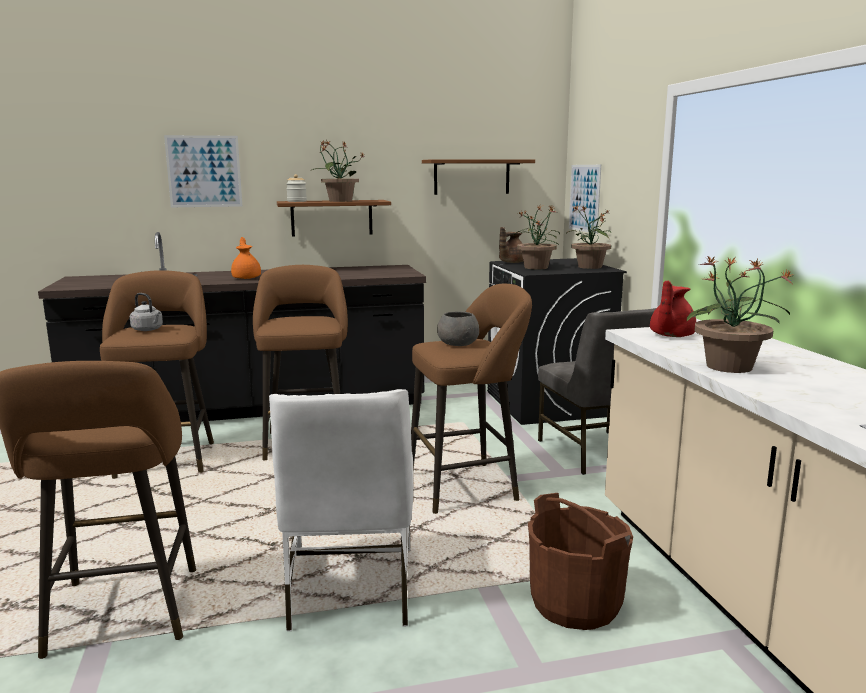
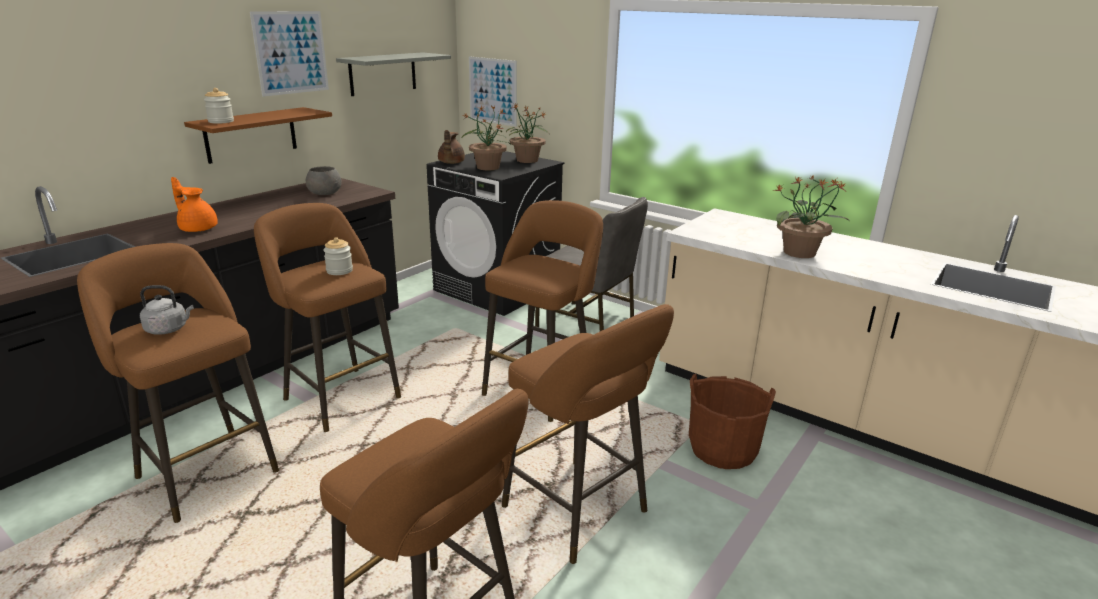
camera: 40 degrees left, 10 degrees up
(204, 171) = (79, 91): picture -> picture (291, 53)
(307, 321) = (339, 271): none -> jar
(339, 201) = (271, 116): potted plant -> none
(350, 589) = (580, 513): white chair -> brown stool
(459, 344) = (534, 265): grey bowl -> grey bowl (325, 193)
(471, 177) = (383, 73): brown shelf -> grey shelf
(670, 335) = (715, 230): red teapot -> none

